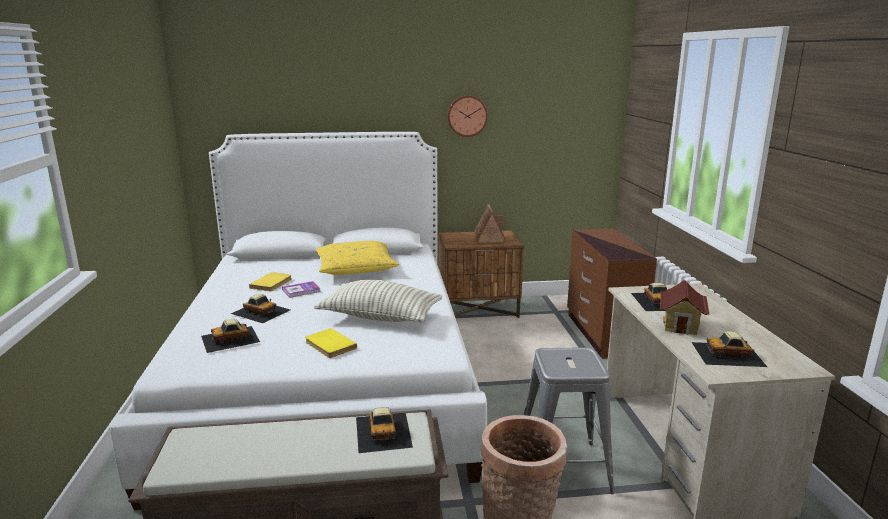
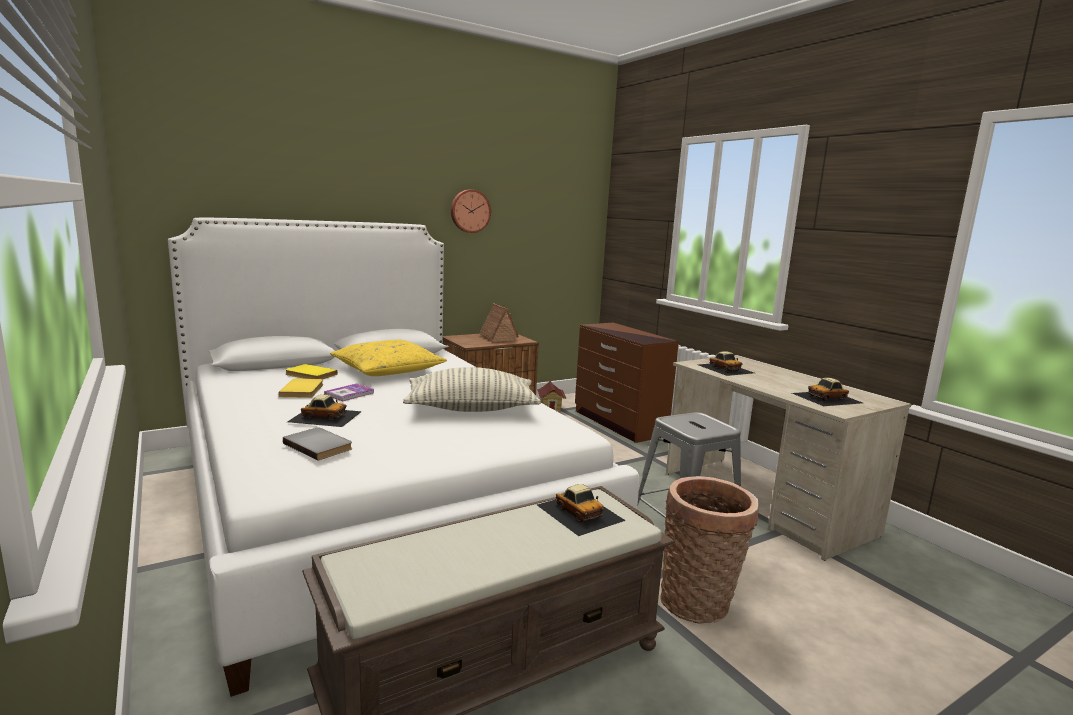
camera: 25 degrees left, 5 degrees down
(230, 339) = (320, 445): toy car -> grey book
(329, 345) = (447, 439): yellow book -> yellow book (310, 375)
(680, 326) = (767, 383): toy house -> toy house (550, 408)

